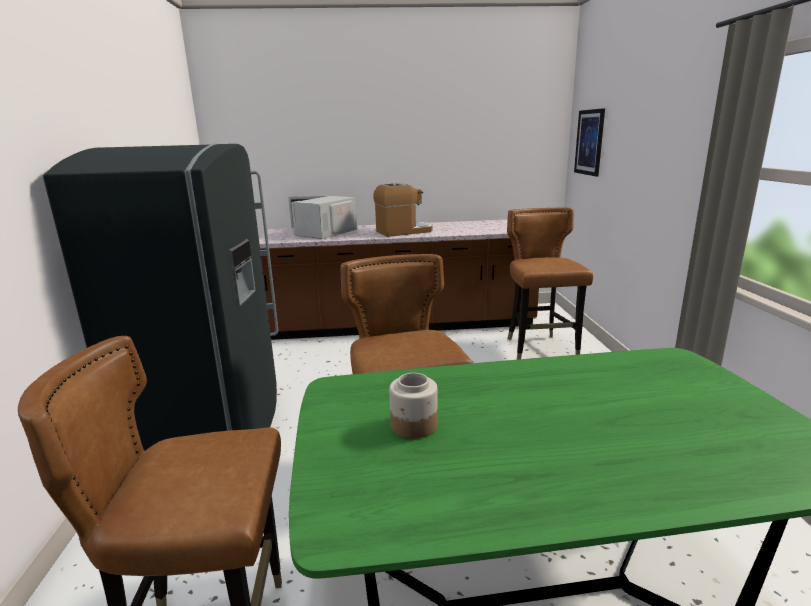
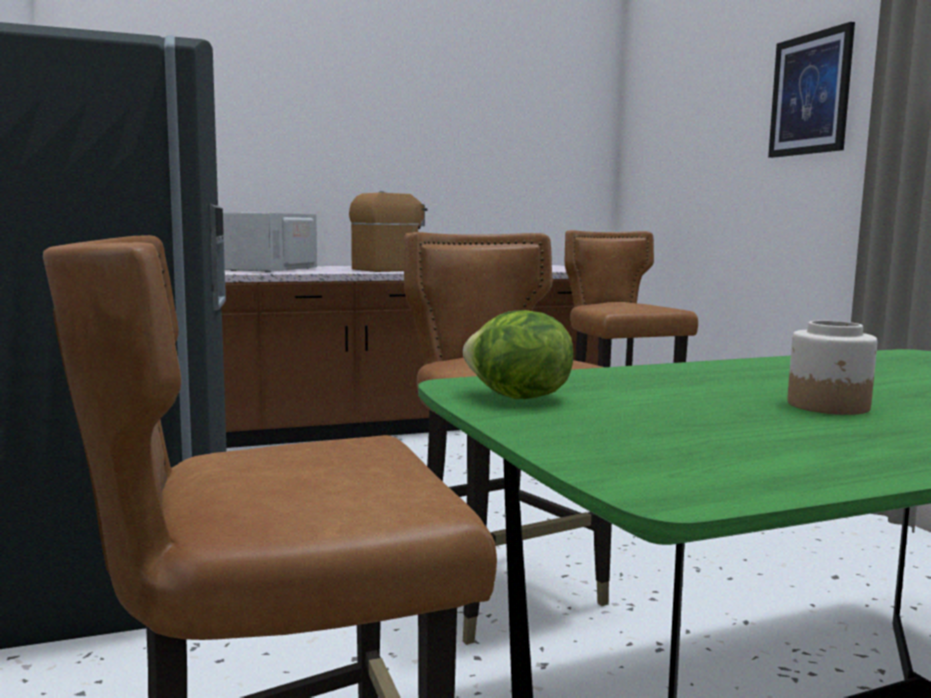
camera: 15 degrees left, 10 degrees down
(348, 407) = (517, 398): none -> lettuce
(414, 425) = (647, 407): jar -> jar (828, 406)
(589, 142) = (656, 151): picture -> picture (810, 94)

